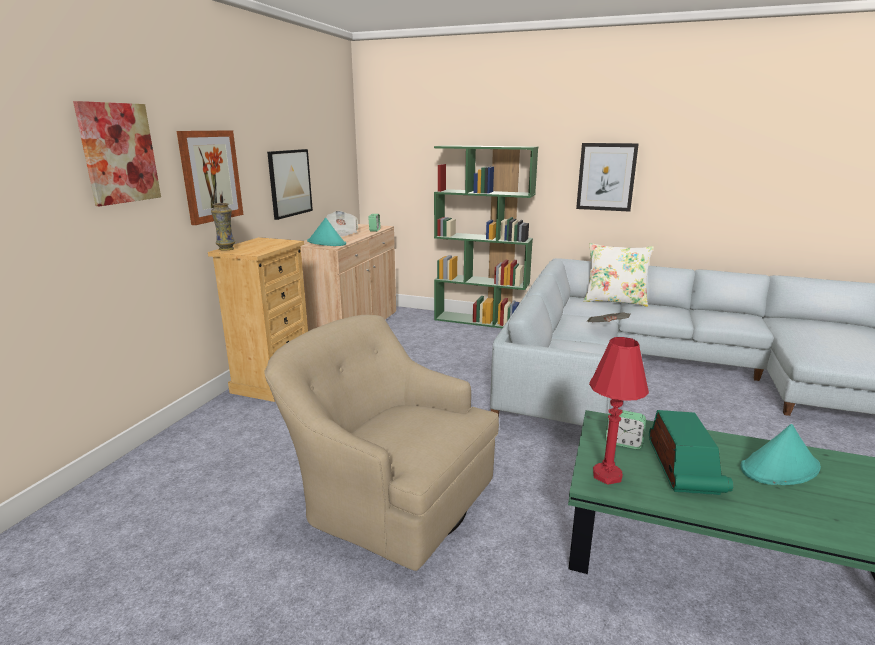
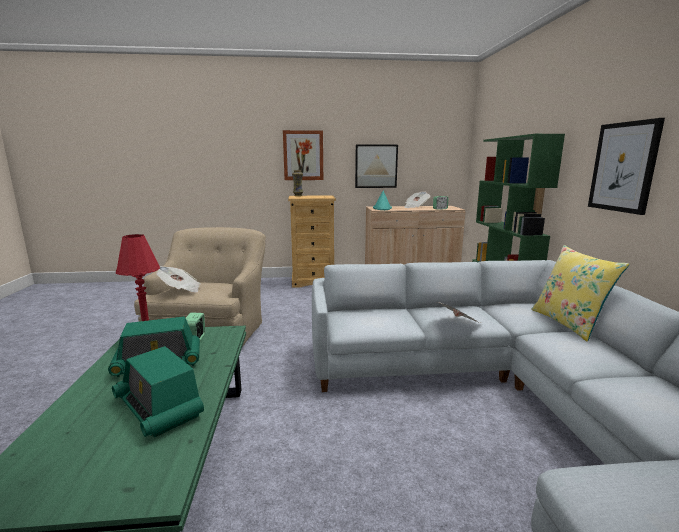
camera: 65 degrees right, 5 degrees down
(119, 153) = (246, 140): picture -> none
(423, 440) = (180, 289): none -> newspaper
(614, 301) = (568, 323): white pillow -> yellow pillow
(779, 468) = (159, 407): turquoise hat -> radio

